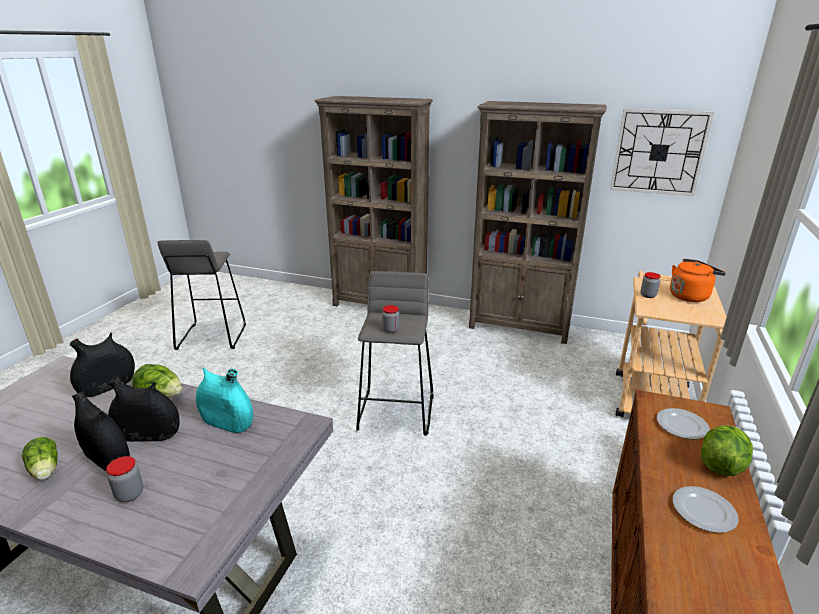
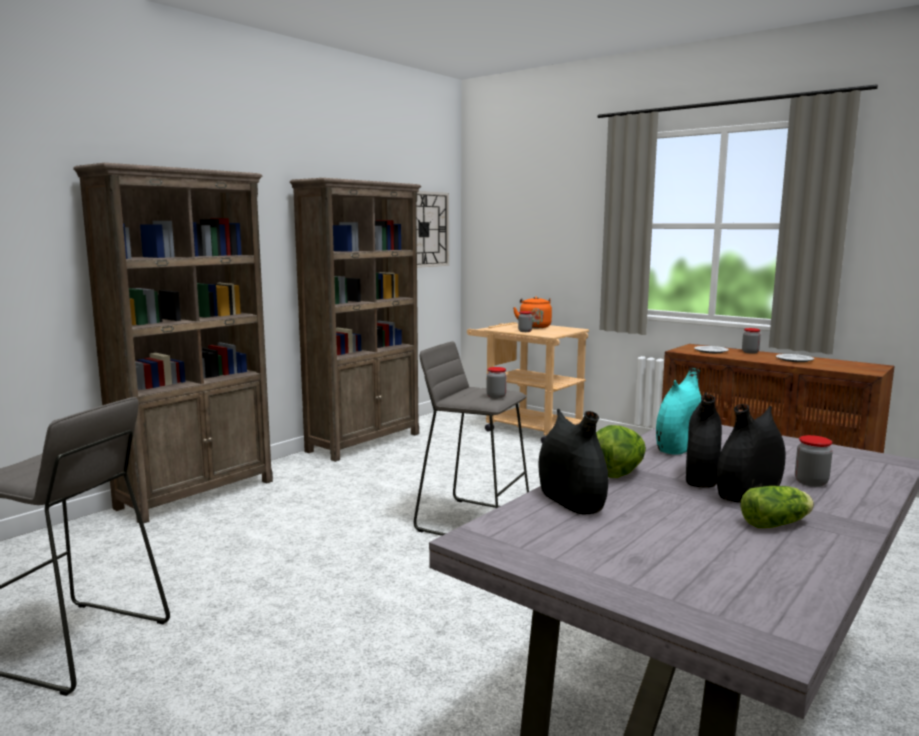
camera: 70 degrees left, 15 degrees down
(721, 464) = (750, 352): lettuce -> jar

